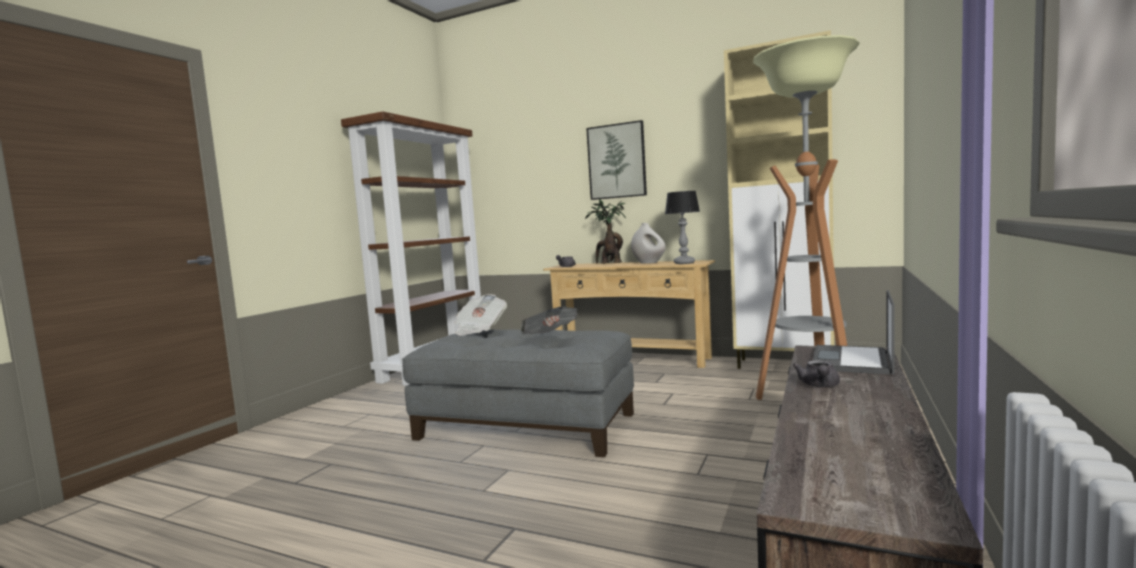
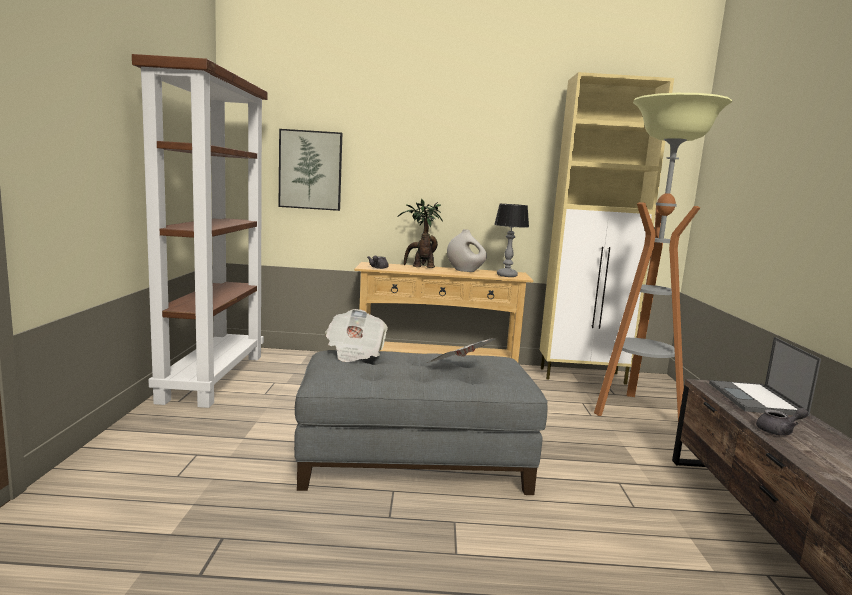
camera: 25 degrees left, 5 degrees up
(617, 161) = (436, 159): picture -> picture (310, 170)
(819, 385) = (779, 431): grey teapot -> grey teapot turned 90 degrees counterclockwise

